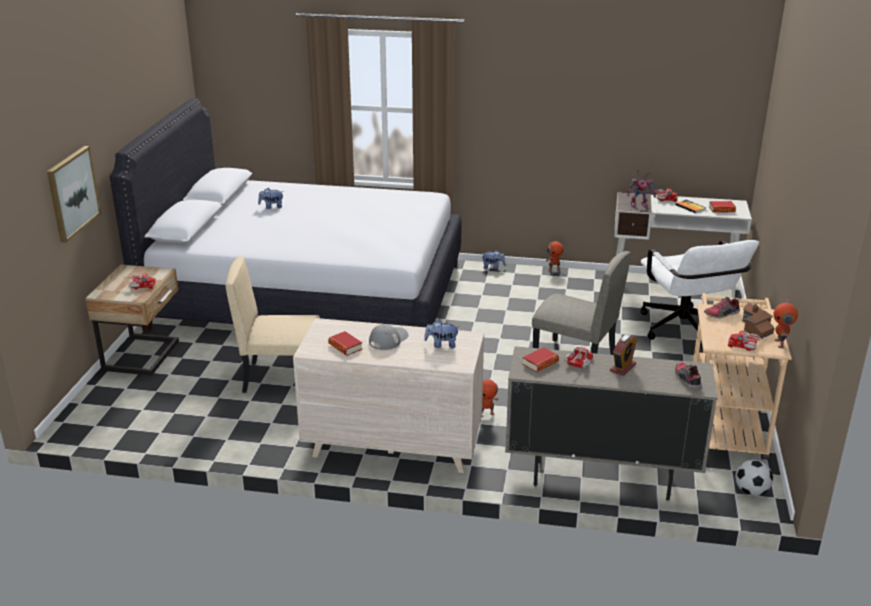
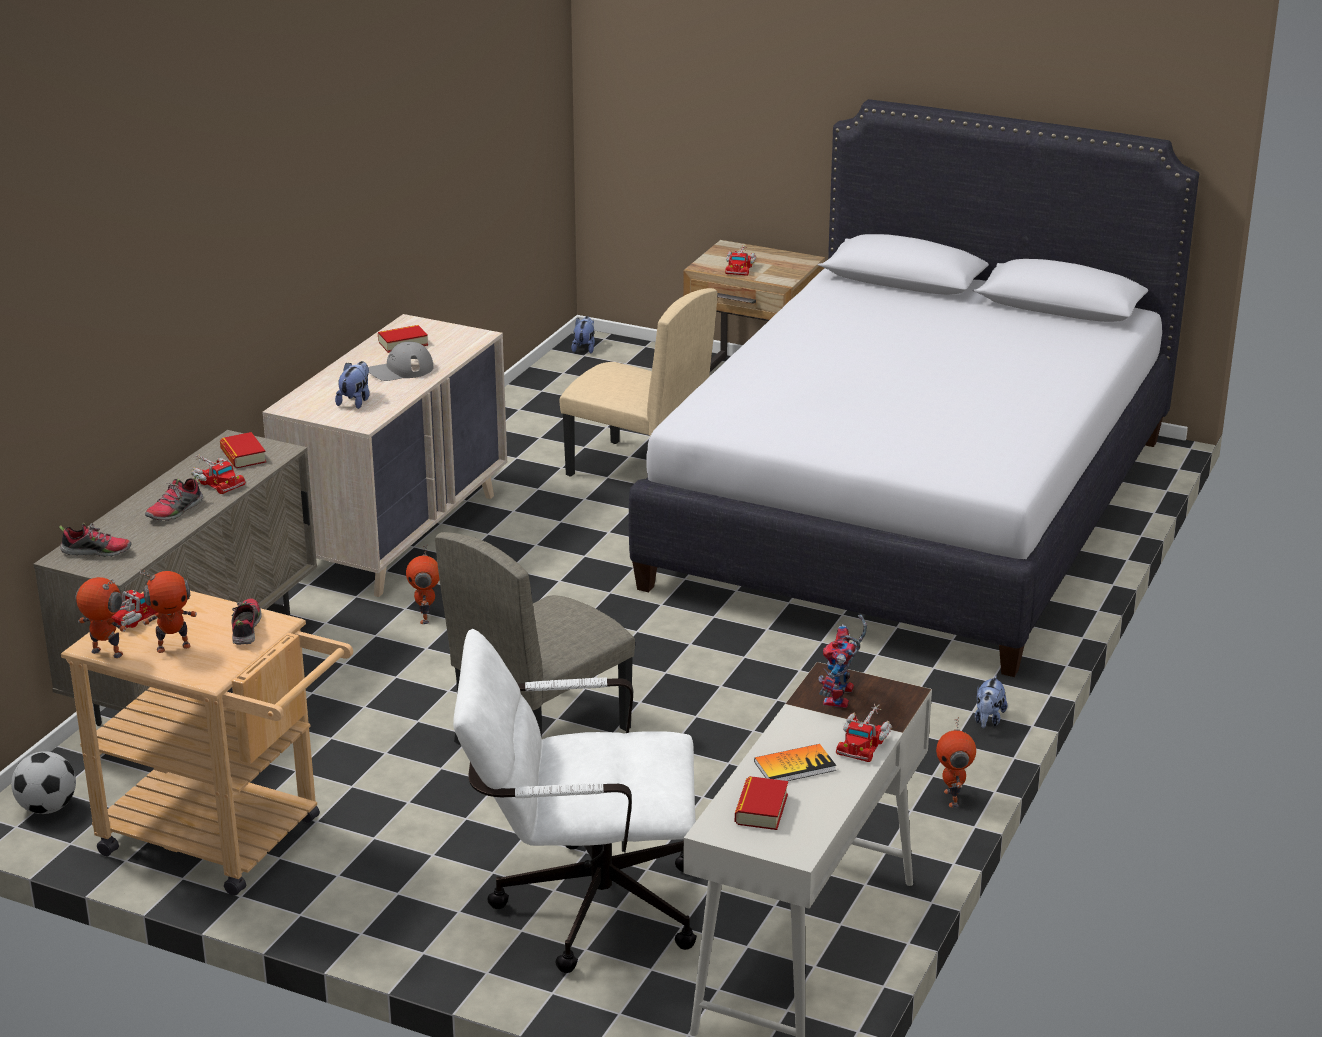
camera: 105 degrees right, 0 degrees up
(72, 193) = (748, 96): picture -> none
(271, 207) = (983, 341): plush toy -> plush toy (584, 348)
(282, 377) = (637, 471): beige chair -> beige chair turned 105 degrees clockwise
(388, 339) = (400, 370): grey cap -> grey cap turned 105 degrees clockwise
(623, 367) = (175, 511): alarm clock -> shoe
(755, 328) = (173, 646): toy house -> toy robot

